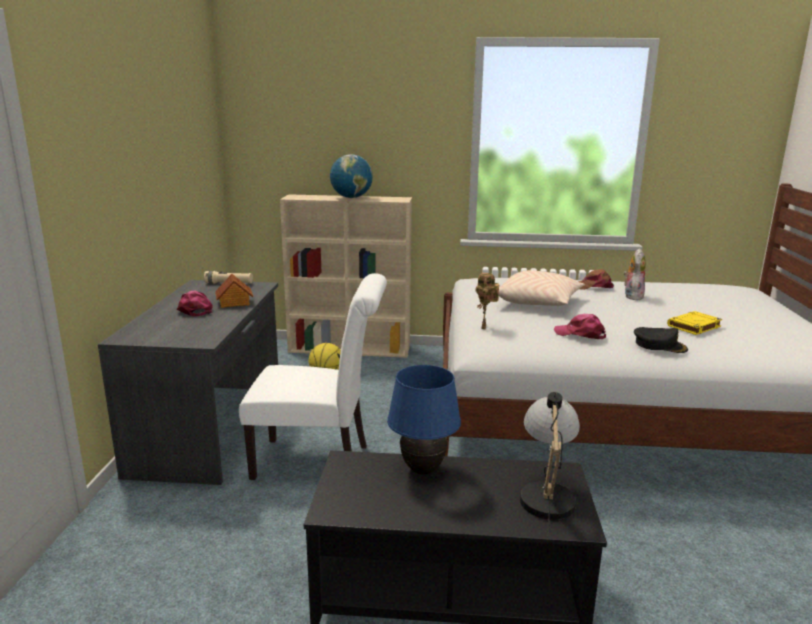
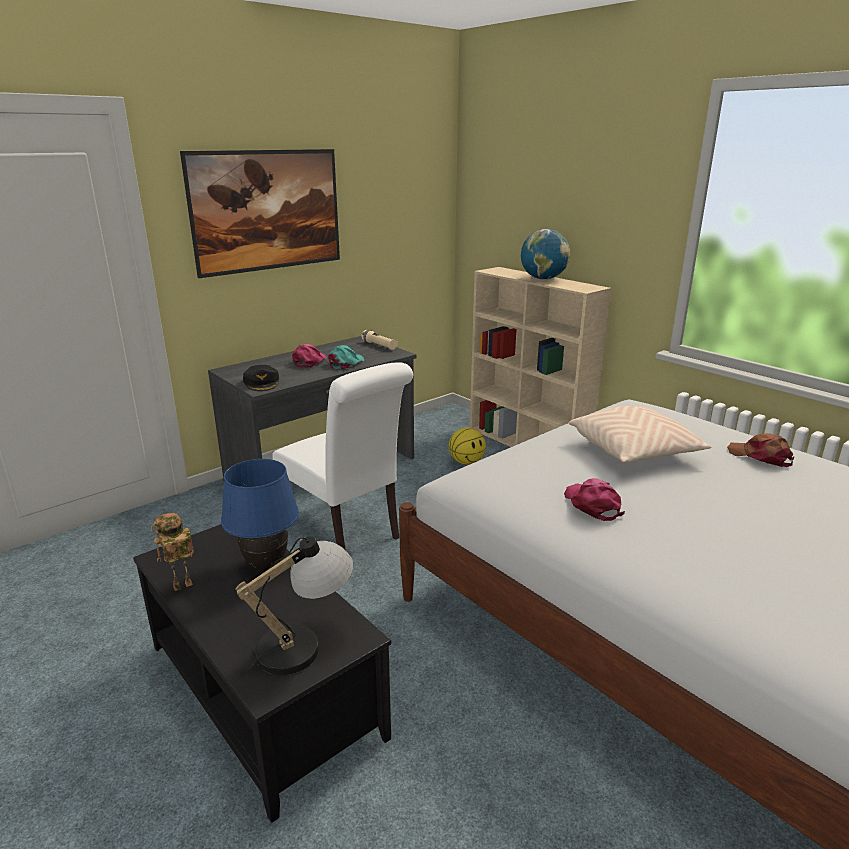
camera: 45 degrees right, 5 degrees up
(122, 183) = (270, 240): none -> picture
(234, 303) = (346, 363): toy house -> turquoise cap
(485, 327) = (512, 457): toy robot -> toy robot (182, 588)
(632, 296) = (791, 487): plush toy -> none
(659, 345) = (665, 560): black cap -> black cap (262, 382)
(693, 326) = (785, 561): yellow book -> none

